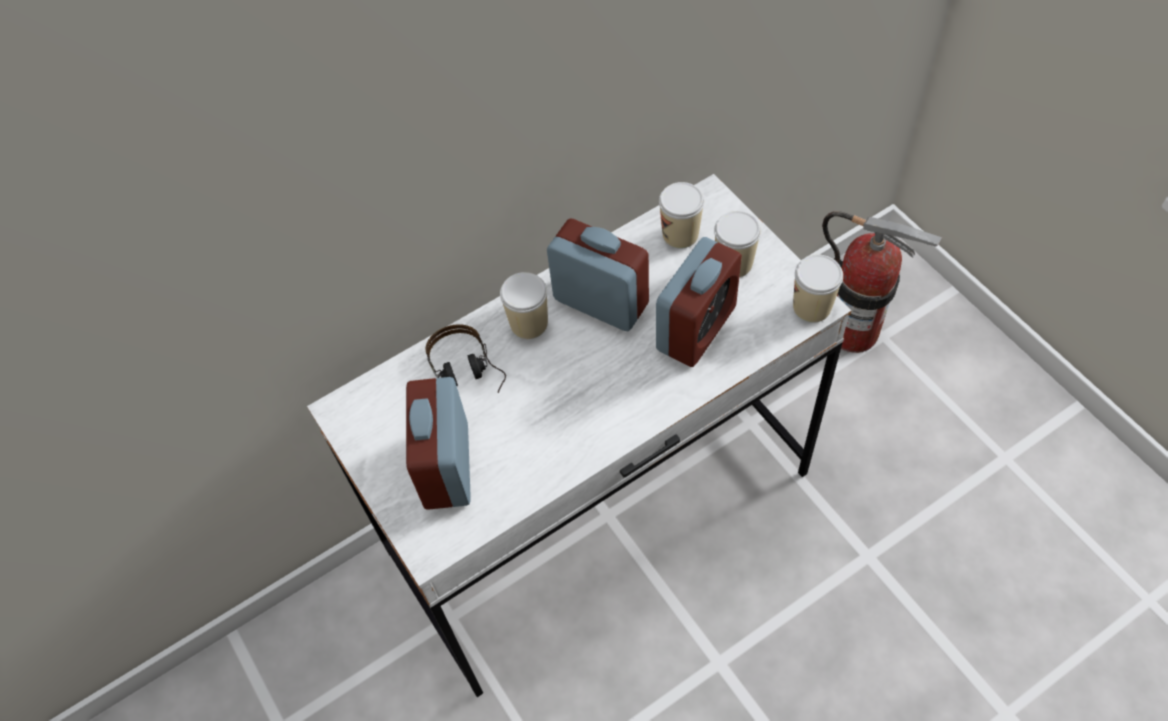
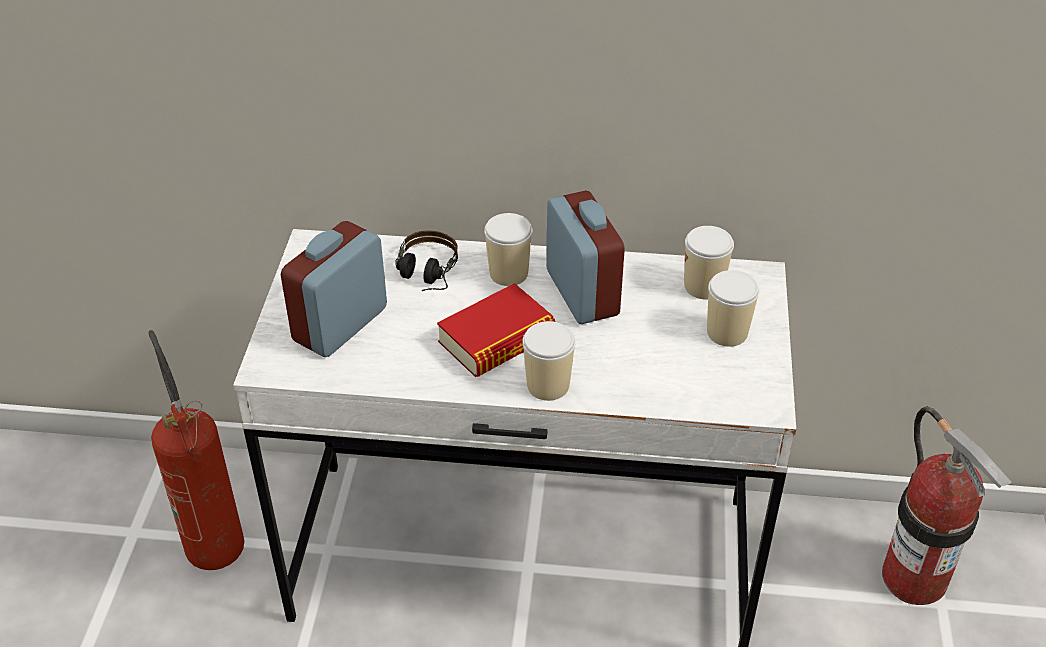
camera: 35 degrees right, 15 degrees down
(349, 681) = (211, 537): none -> fire extinguisher
(581, 389) = (497, 340): none -> book
(696, 328) = (639, 357): alarm clock -> none
(812, 307) = (761, 404): cup -> cup (548, 385)

